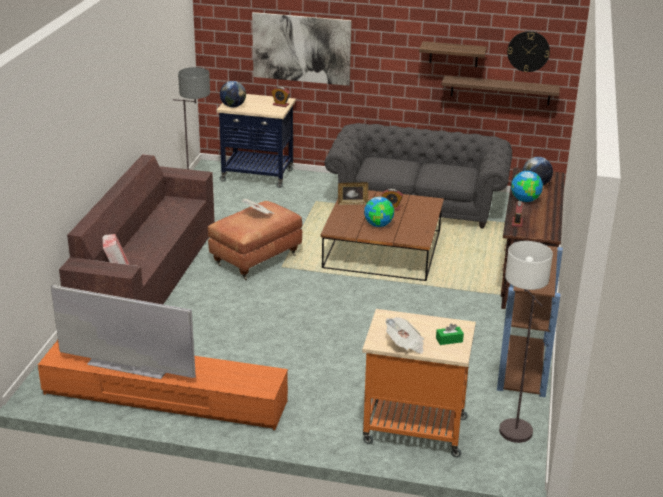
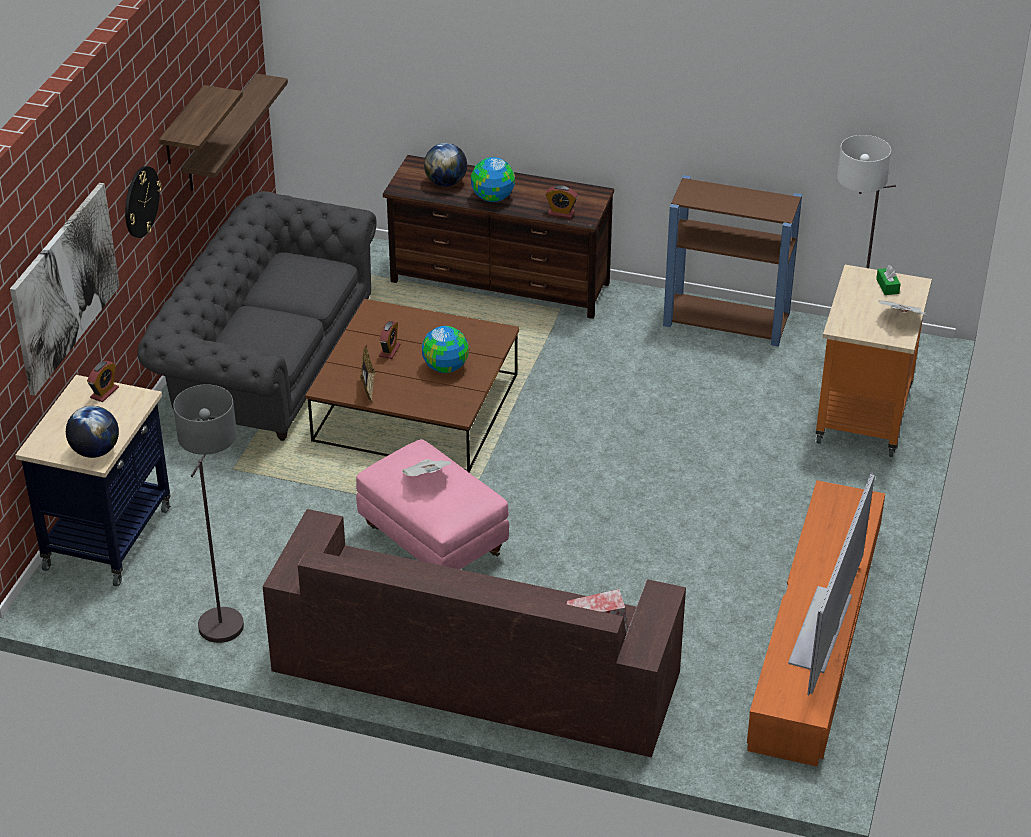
camera: 85 degrees left, 10 degrees up
(256, 259) = (432, 543): brown ottoman -> pink ottoman
(528, 51) = (230, 54): wall clock -> wall clock (141, 201)

